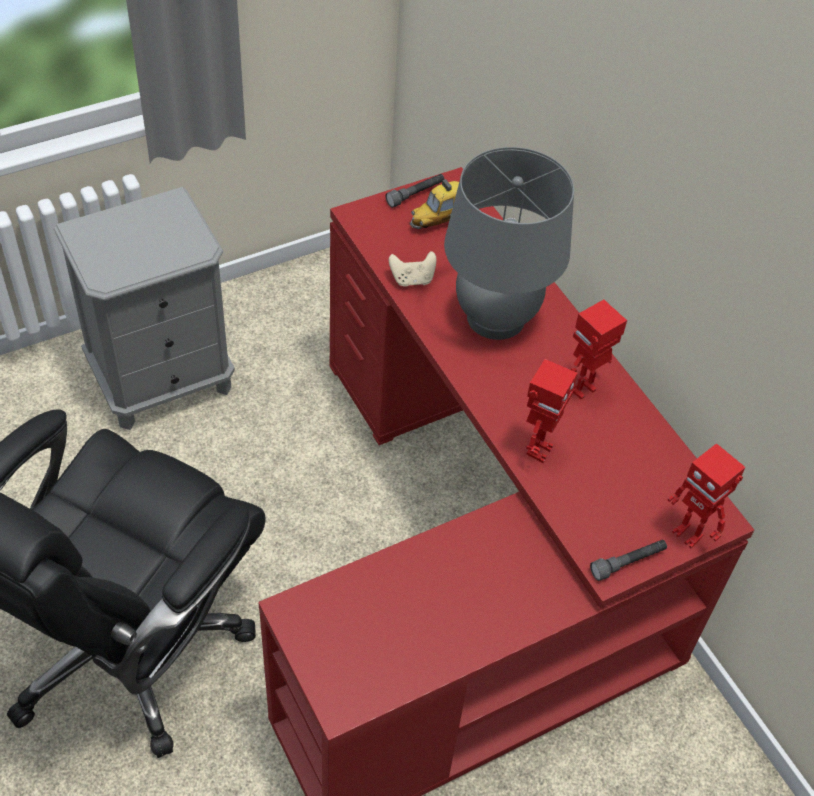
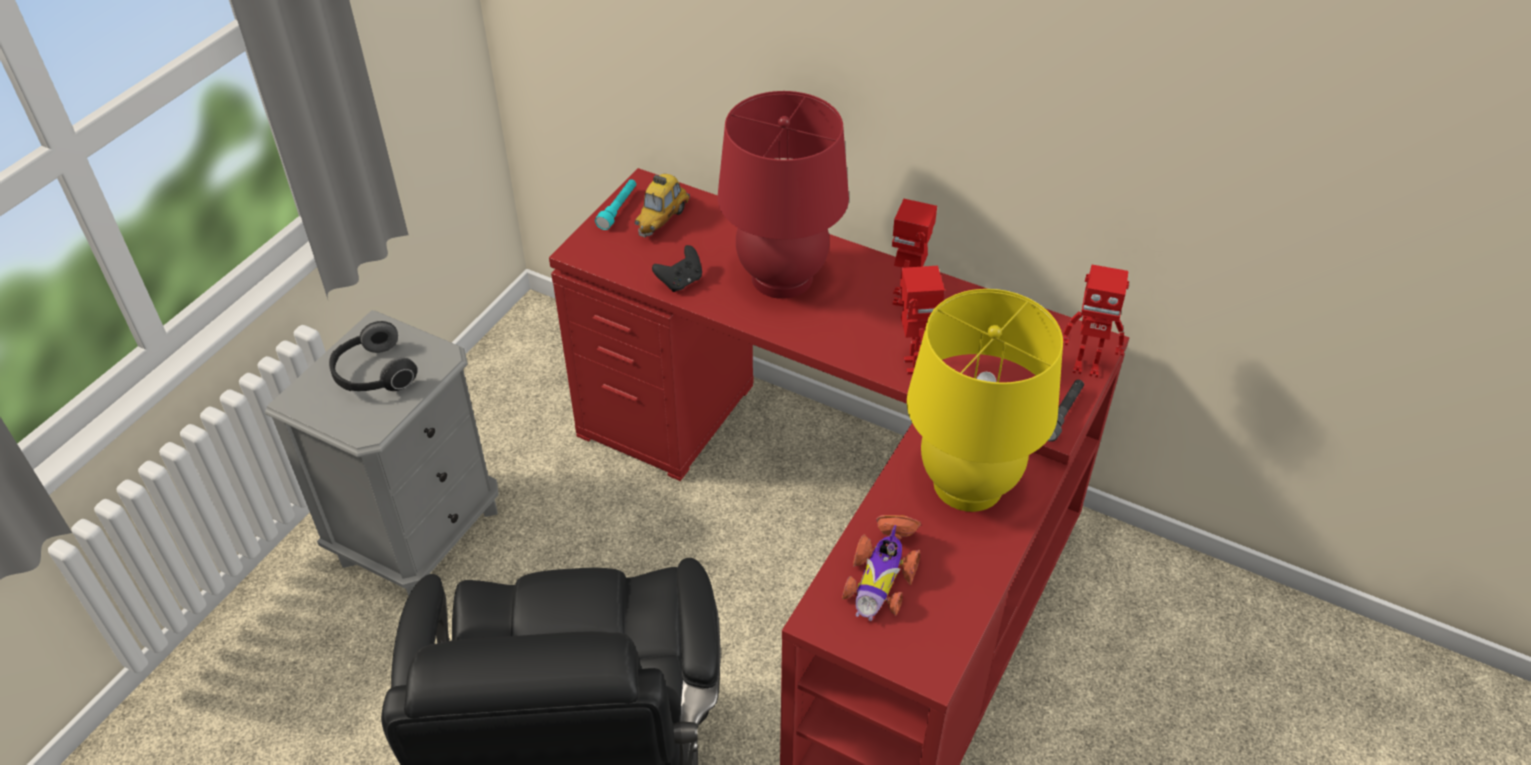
camera: 30 degrees left, 5 degrees down
(143, 238) = (373, 375): none -> headphones
(371, 606) = (882, 574): none -> toy car
(412, 279) = (680, 281): beige game controller -> black game controller
(415, 194) = (618, 209): grey flashlight -> turquoise flashlight
(496, 317) = (782, 277): grey table lamp -> red table lamp
(504, 575) = (968, 484): none -> yellow table lamp

